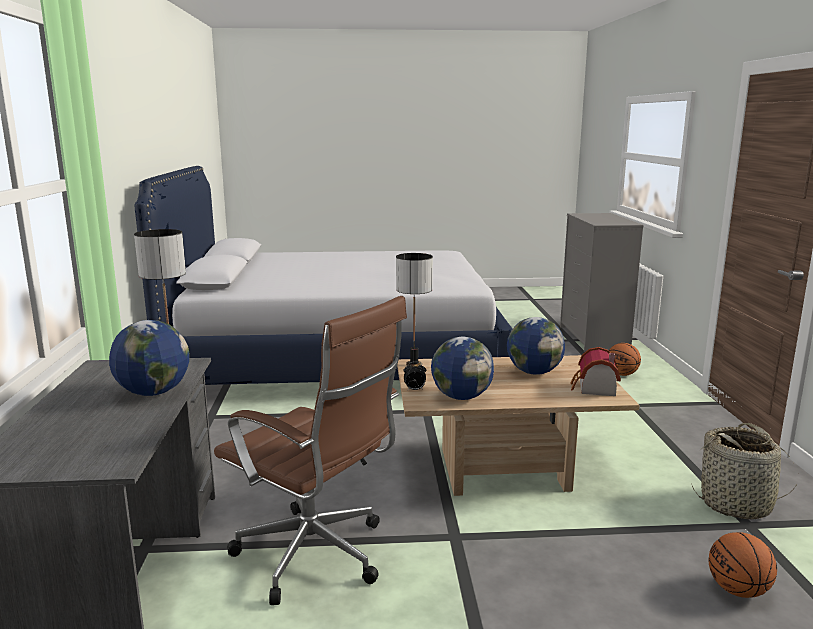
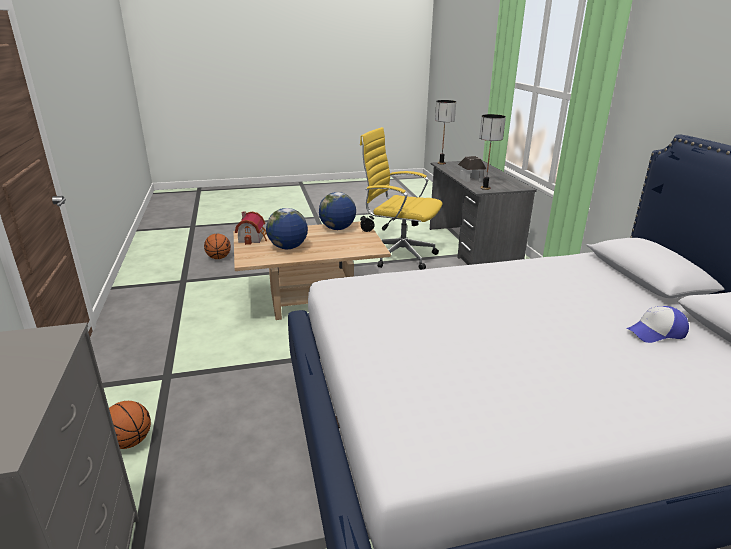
camera: 170 degrees right, 10 degrees up
(153, 393) = (470, 179): globe -> toy house
(280, 264) = (656, 332): none -> cap
(317, 557) = (398, 256): brown office chair -> yellow office chair
(413, 365) = (375, 248): table lamp -> table lamp (441, 163)
(736, 504) = (176, 290): basket -> none

